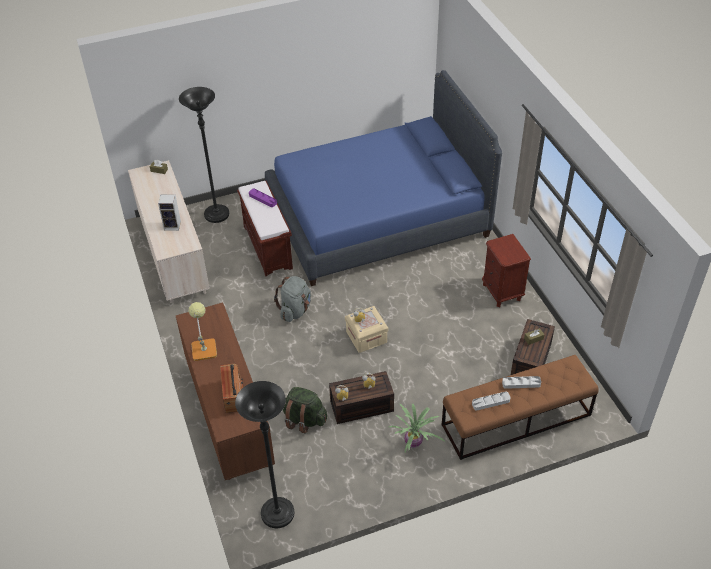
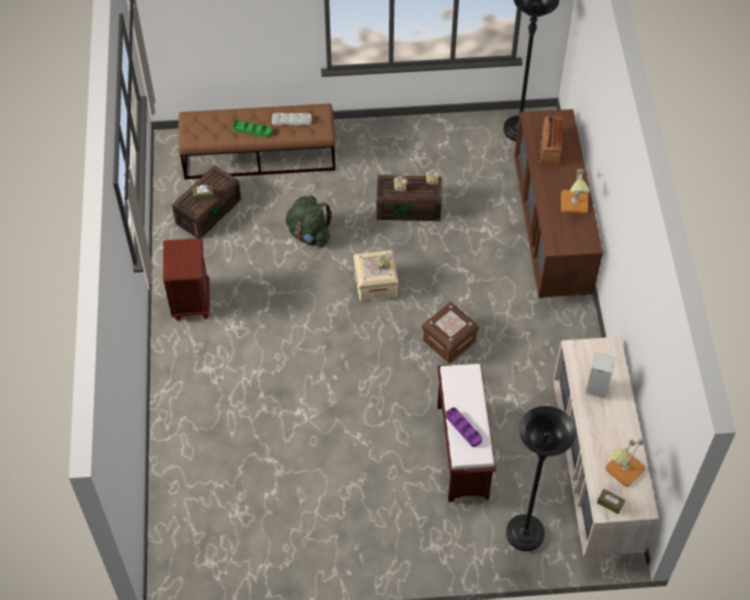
camera: 165 degrees left, 10 degrees up
(152, 186) = (621, 472): none -> table lamp
(295, 310) = (449, 340): grey backpack -> brown storage box
(304, 420) = (472, 208): green backpack -> green backpack (309, 235)
(378, 218) = (293, 462): blue bed -> none
(414, 443) = (370, 160): potted plant -> none
(521, 383) = (252, 130): grey tray -> green tray

